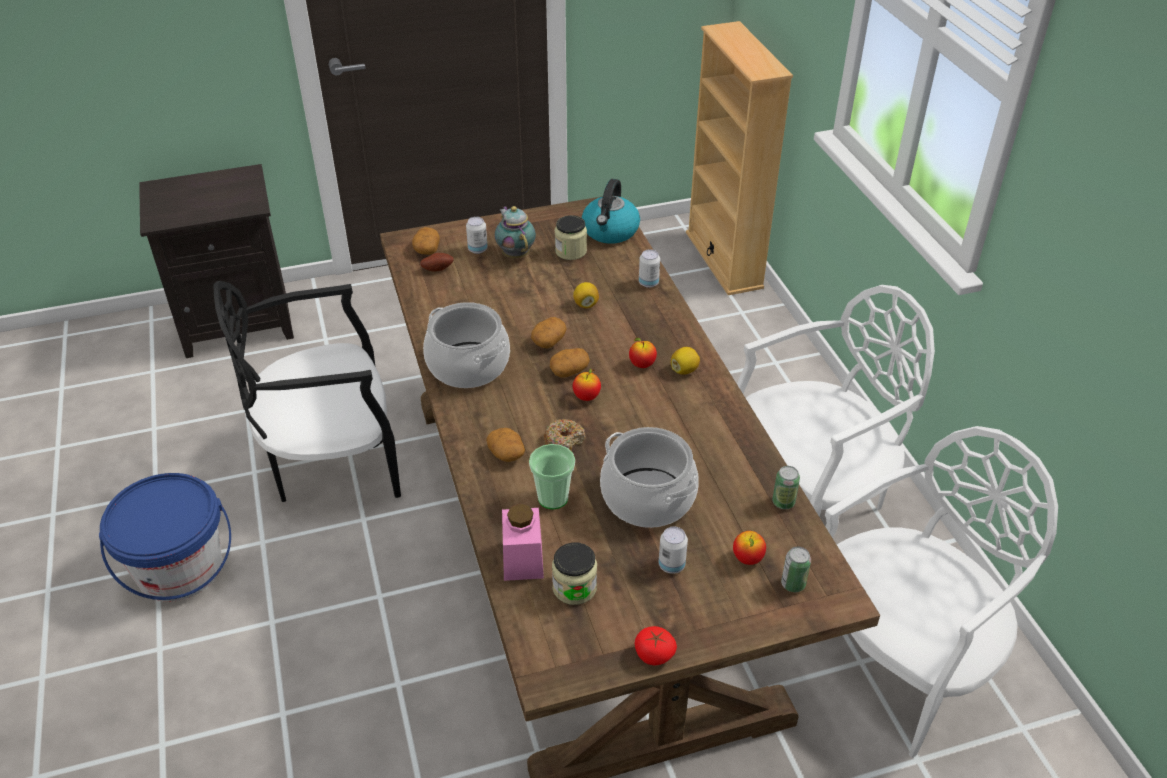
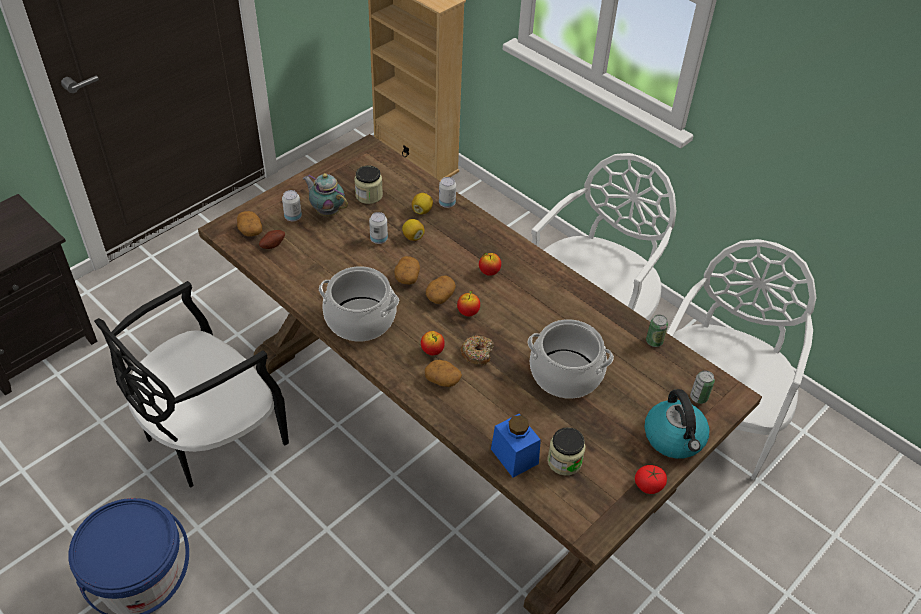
camera: 30 degrees left, 5 degrees up
(523, 559) = (514, 456): pink jar -> blue jar
(553, 498) = (501, 401): cup -> none
(610, 231) = (387, 169): kettle -> kettle (674, 438)
(671, 565) = (615, 417): can -> can (379, 239)
(684, 370) = (521, 266): lemon -> lemon (422, 211)
(747, 559) = (659, 392): apple -> apple (432, 351)

